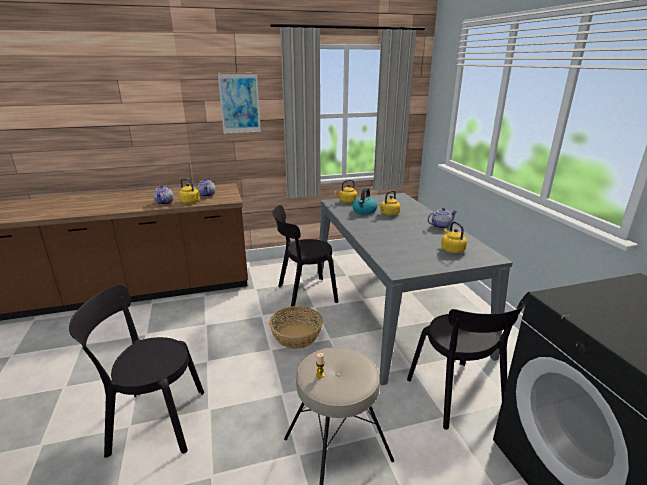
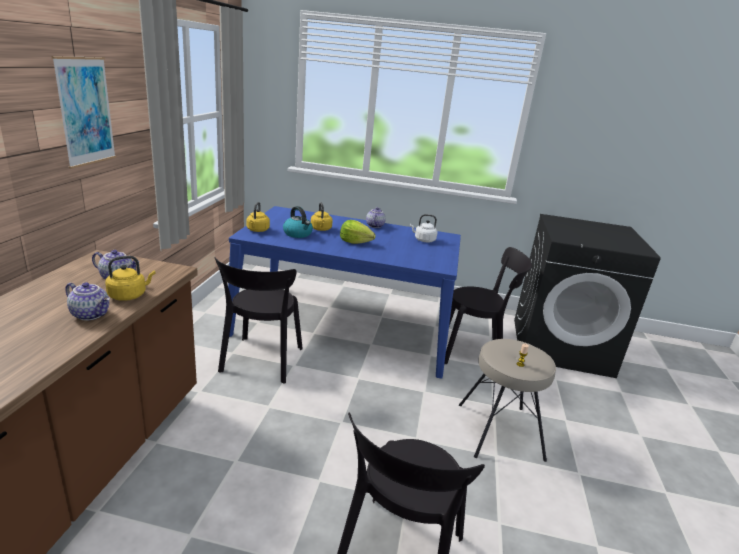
camera: 65 degrees left, 0 degrees up
(296, 336) = (334, 396): basket -> none
(386, 229) = (355, 242): none -> lettuce
(392, 308) = (345, 326): grey dining table -> blue dining table
(451, 250) = (423, 240): yellow kettle -> white kettle

